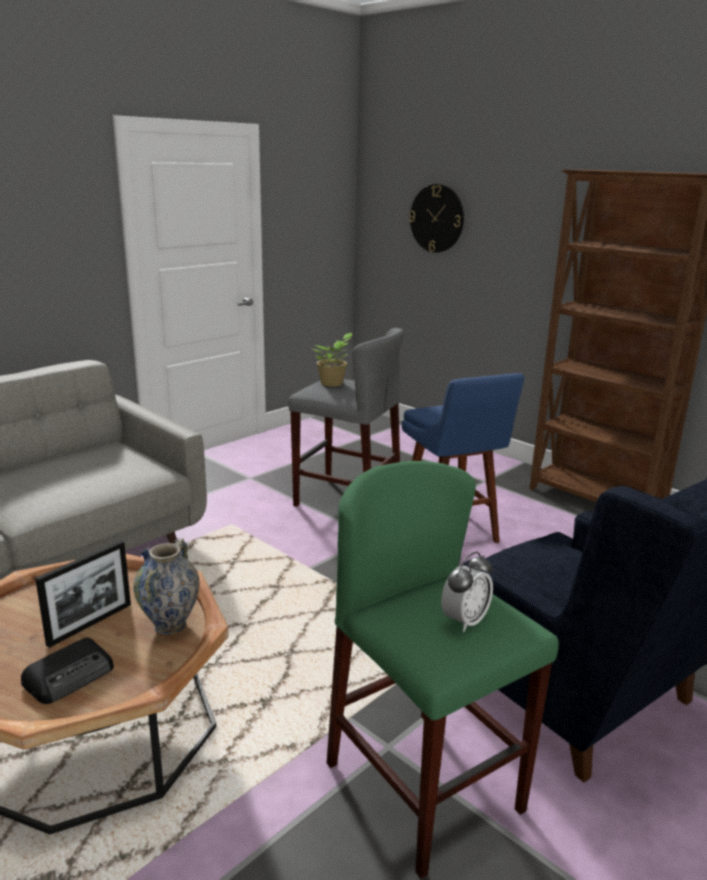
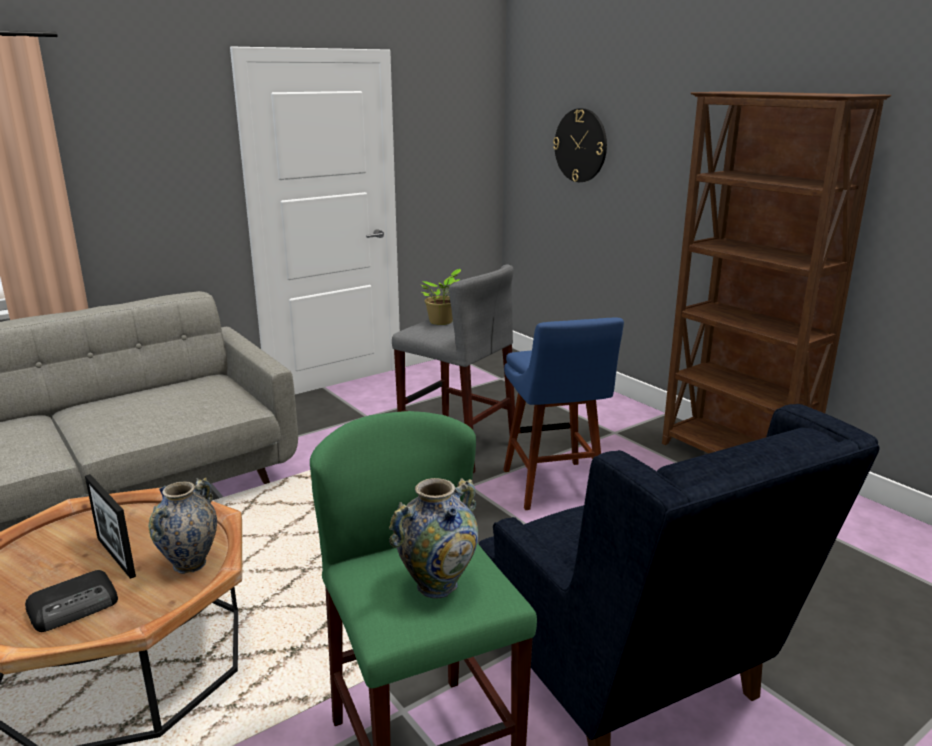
camera: 10 degrees right, 0 degrees up
(90, 624) = (116, 557): picture frame -> picture frame turned 90 degrees clockwise
(465, 621) = (437, 585): alarm clock -> vase

